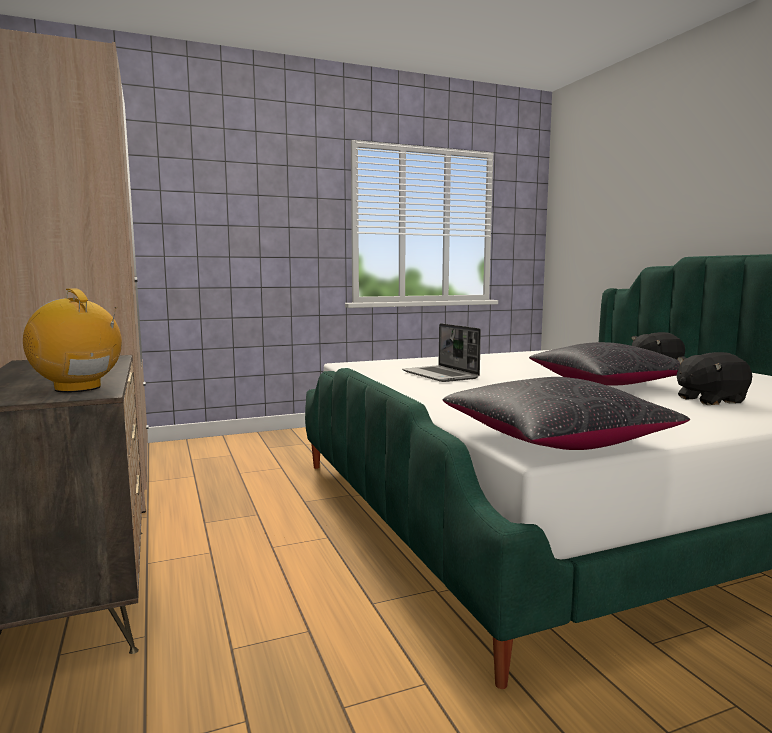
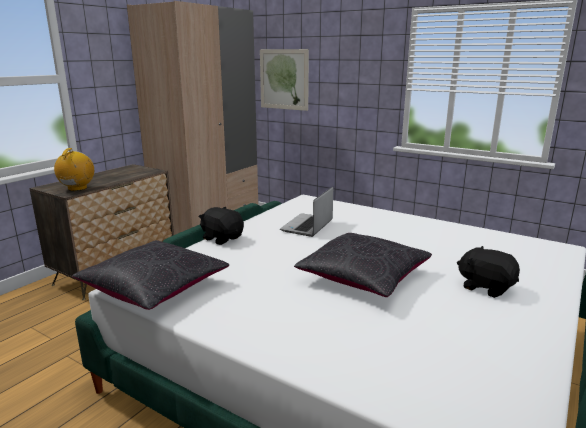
camera: 55 degrees right, 10 degrees up
(164, 221) = (284, 79): none -> picture
(709, 400) = (346, 325): black plush toy -> black plush toy (222, 238)

